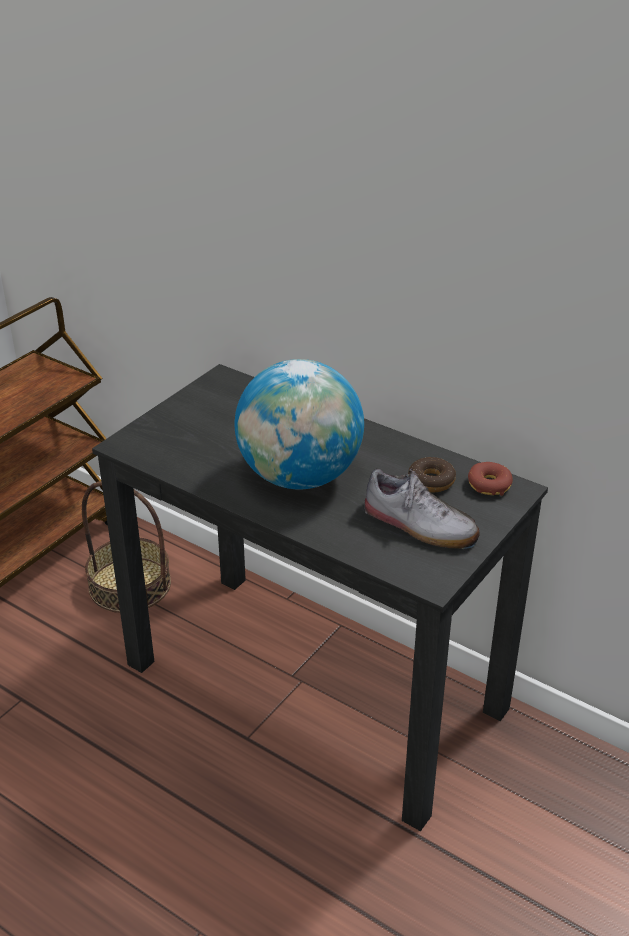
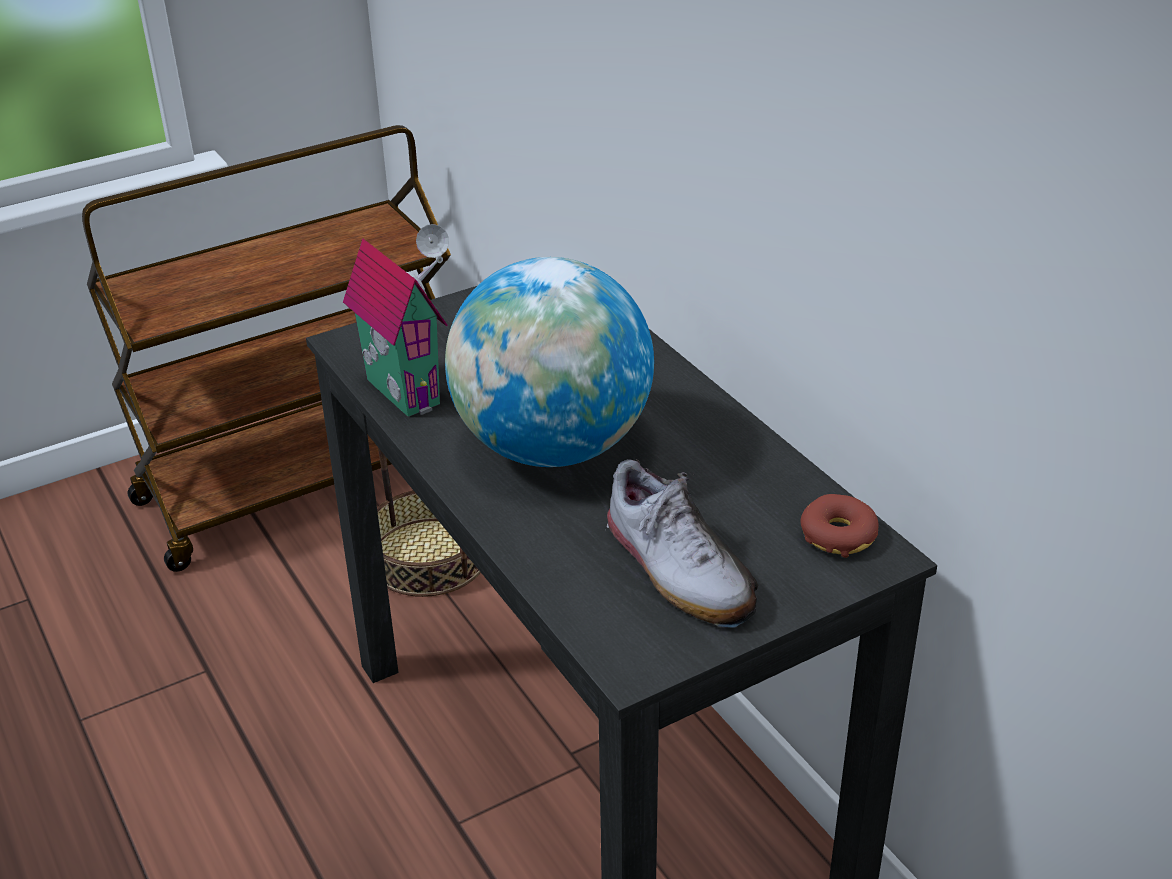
camera: 25 degrees right, 0 degrees up
(186, 464) = (409, 390): none -> toy house
(431, 481) = (748, 504): donut -> none

